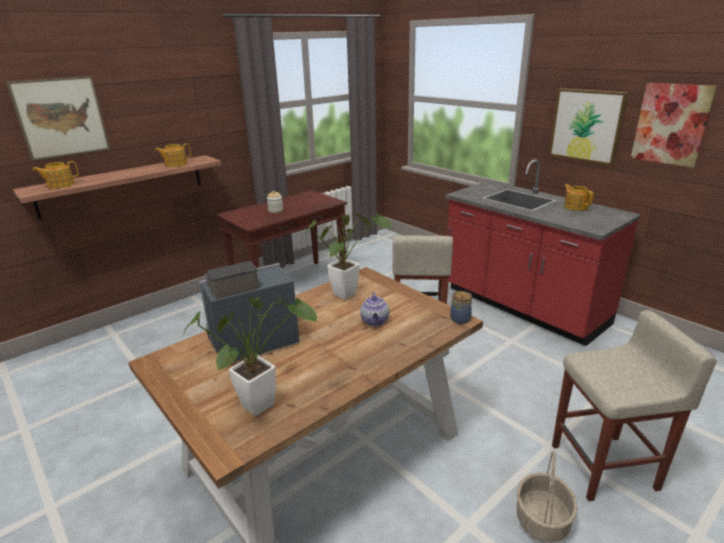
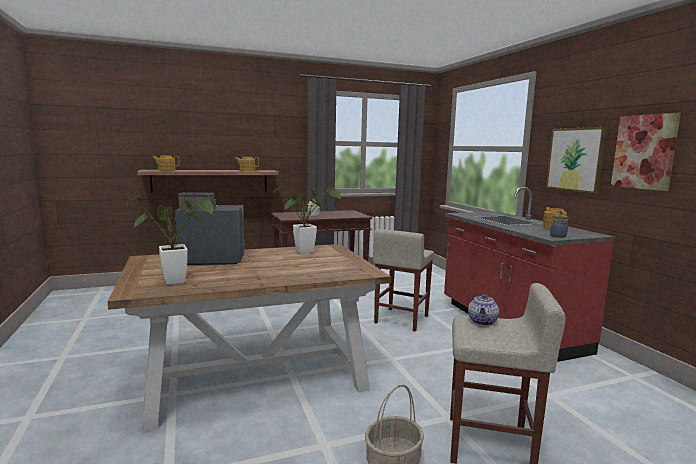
camera: 20 degrees right, 15 degrees down
(61, 117) = (180, 129): picture -> none
(375, 321) = (307, 264): teapot -> teapot (482, 322)
(461, 319) = (374, 272): jar -> jar (558, 236)

